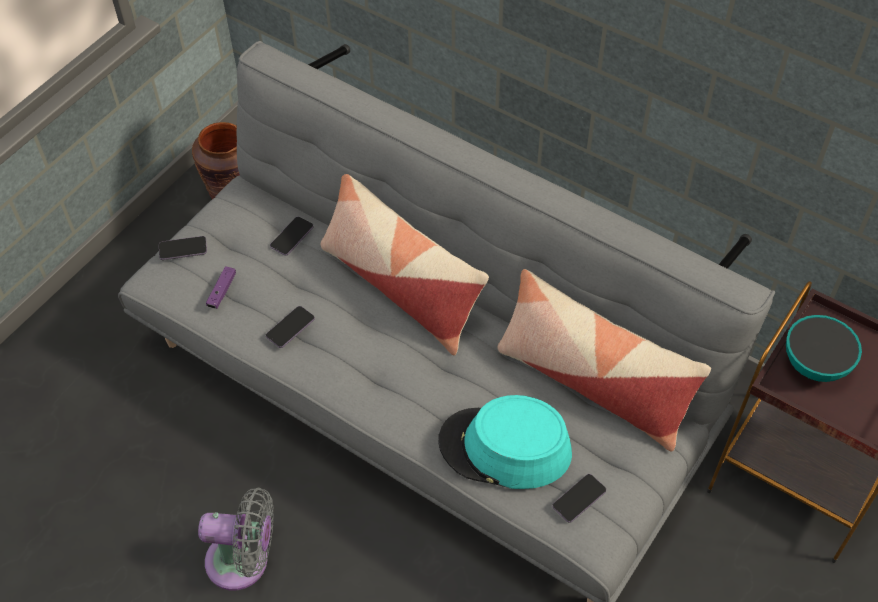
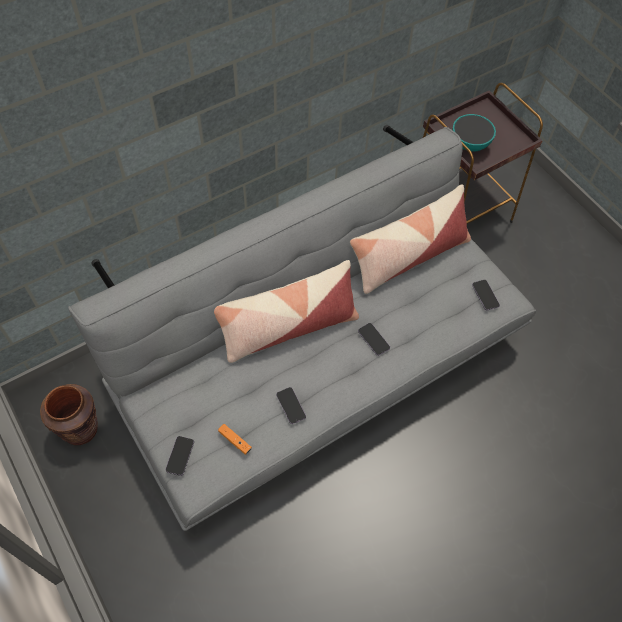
camera: 70 degrees left, 5 degrees up
(222, 291) = (235, 441): purple game controller -> orange game controller
(244, 562) = (401, 522): grey fan -> none
(292, 237) = (209, 378): phone -> phone (373, 339)
(505, 448) = (438, 318): turquoise hat -> none

